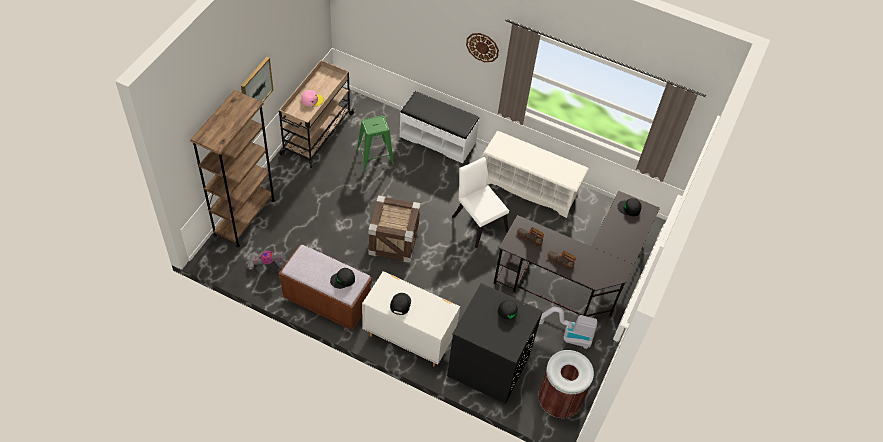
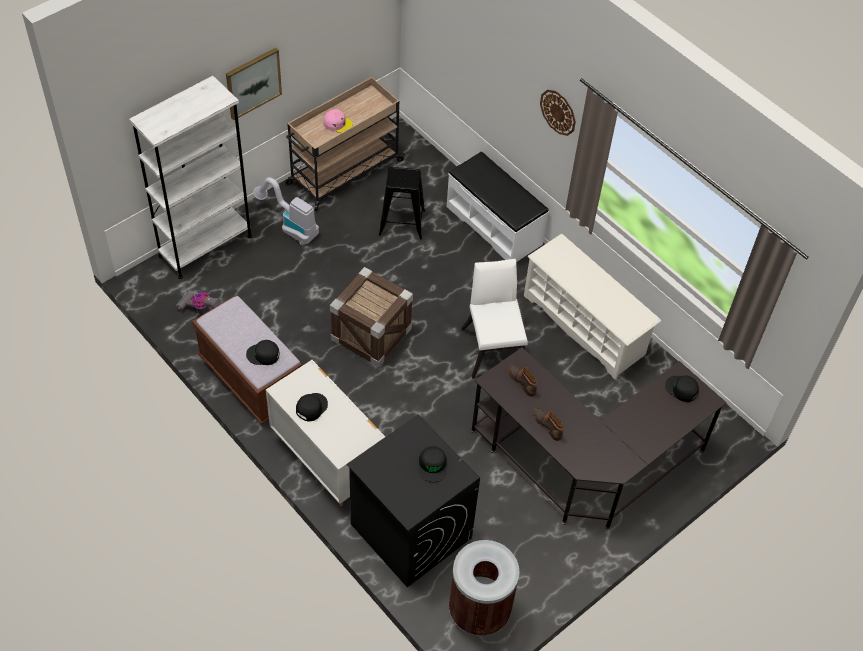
camera: 25 degrees right, 0 degrees up
(244, 217) = (205, 246): brown bookcase -> white bookcase
(375, 157) = (402, 222): green stool -> black stool
(566, 335) = (534, 531): vacuum cleaner -> vacuum cleaner (290, 226)

